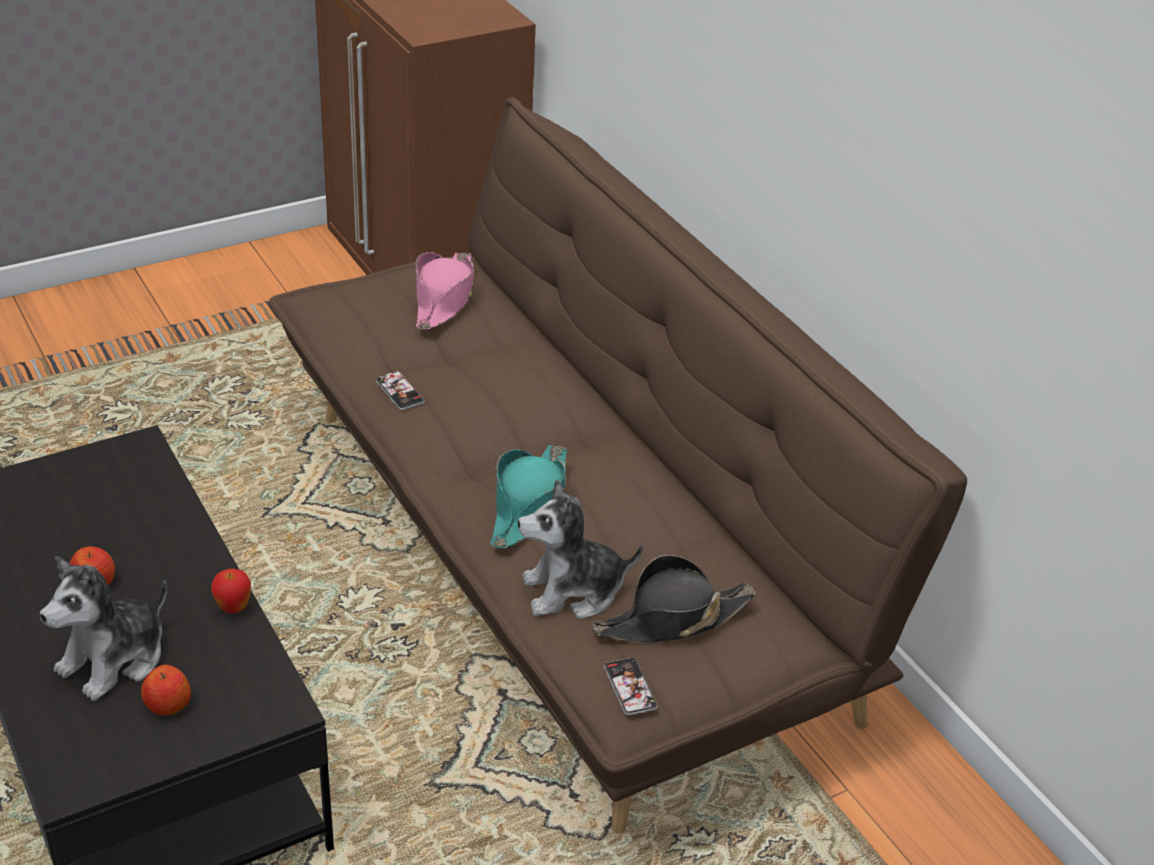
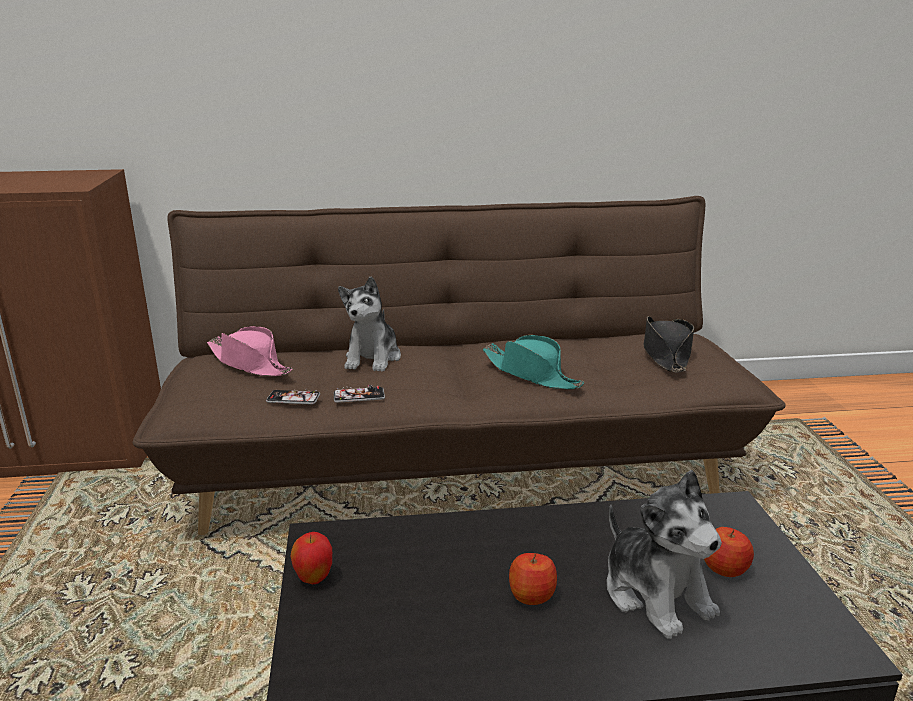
camera: 65 degrees left, 15 degrees down
(233, 608) = (599, 514): apple -> apple (314, 579)
(573, 591) = (621, 381): plush toy -> plush toy (373, 358)
(630, 687) = (727, 375): phone -> phone (293, 398)

